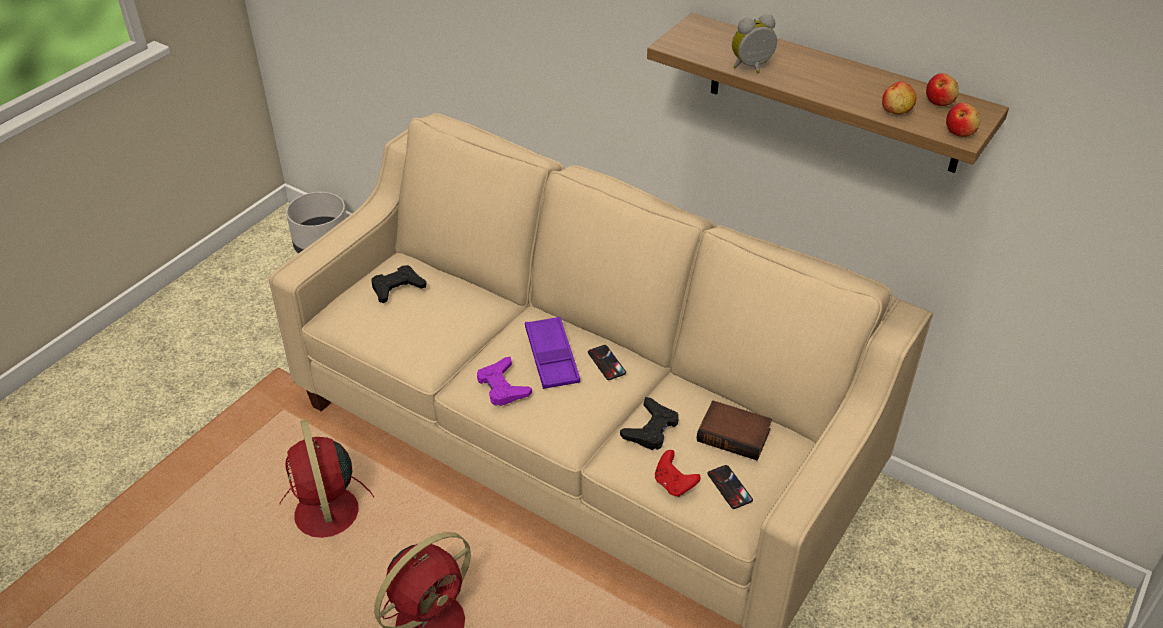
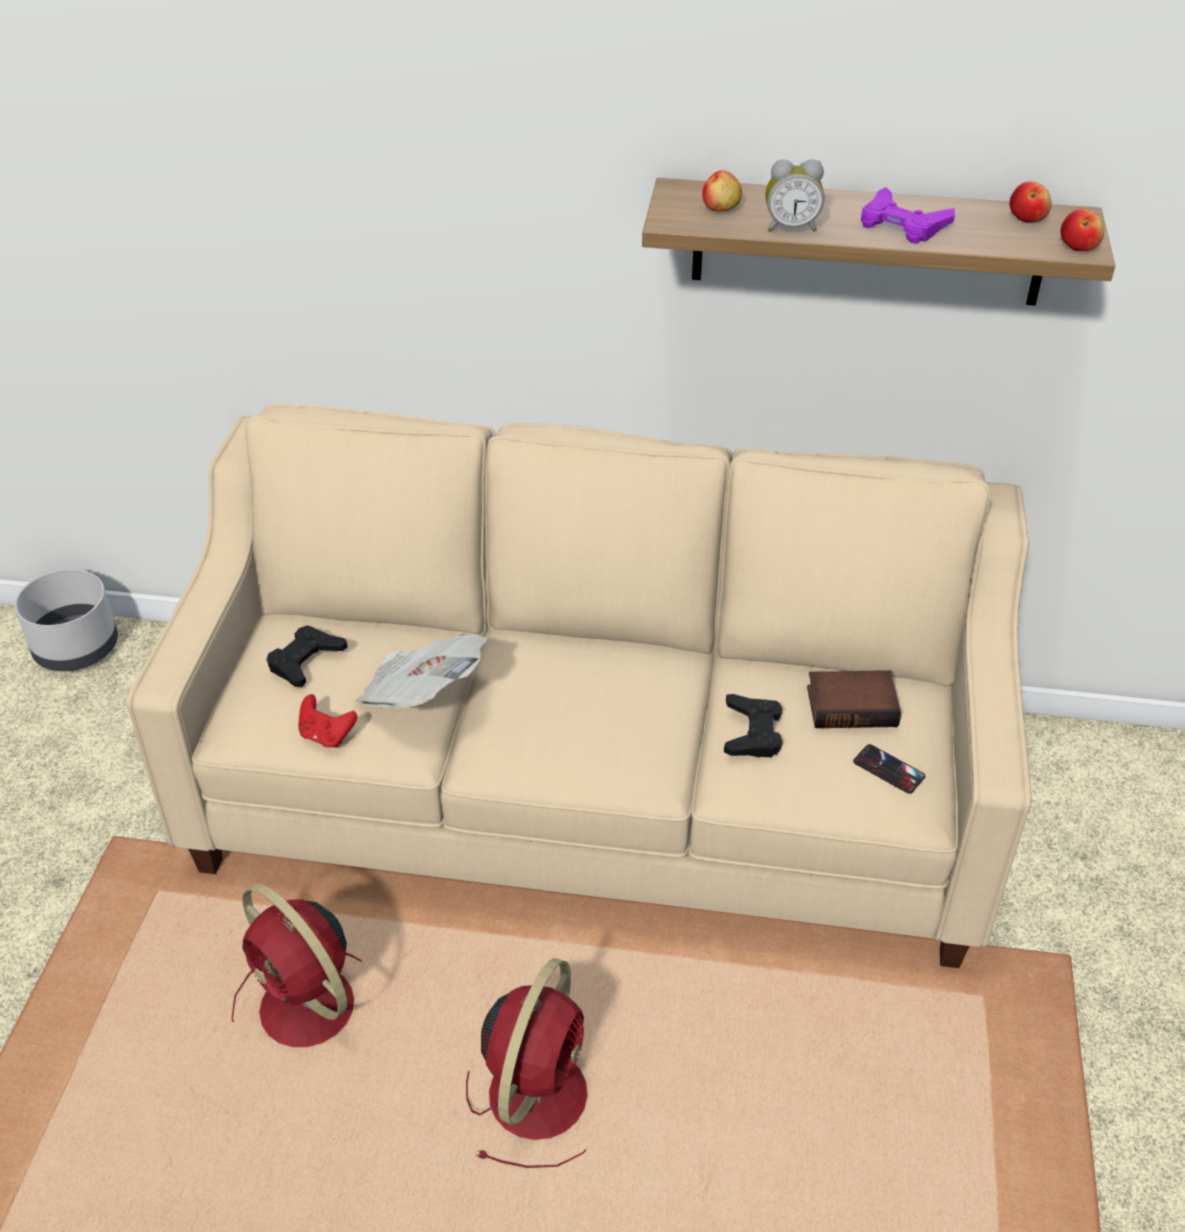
camera: 25 degrees left, 0 degrees up
(453, 333) = (423, 695): none -> newspaper
(502, 386) = (535, 743): purple game controller -> purple game controller (902, 224)
(552, 357) = (573, 685): purple tray -> none
(606, 363) = (644, 669): phone -> none
(674, 484) = (823, 790): red game controller -> red game controller (326, 736)
(752, 68) = (791, 227): alarm clock -> alarm clock turned 135 degrees counterclockwise
(897, 111) = (993, 239): apple -> apple (721, 208)

